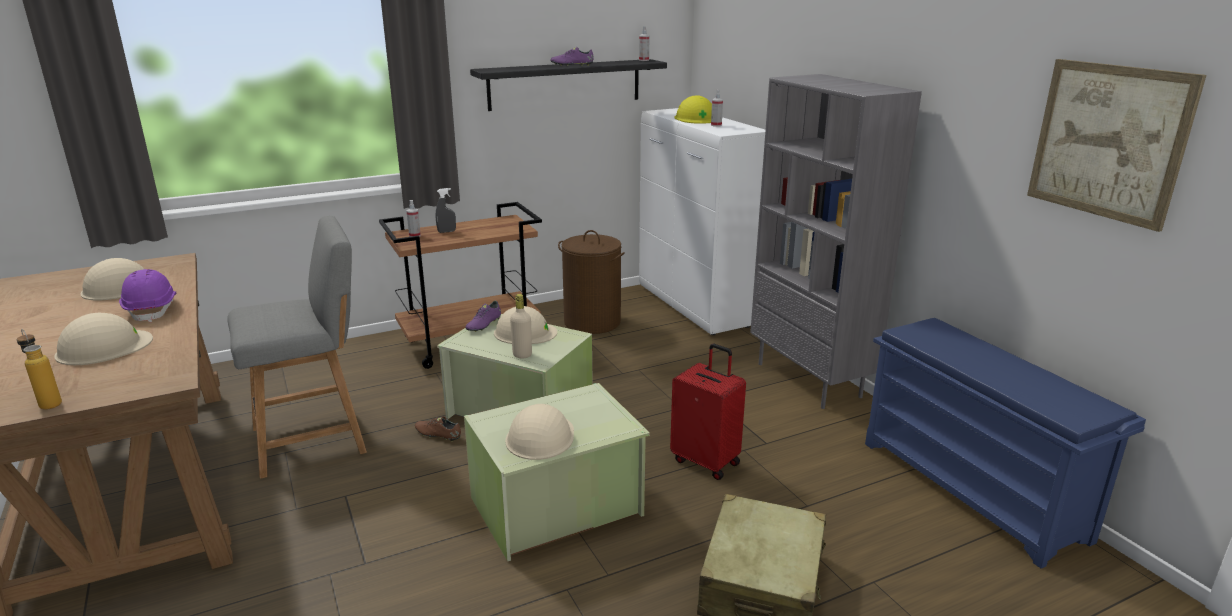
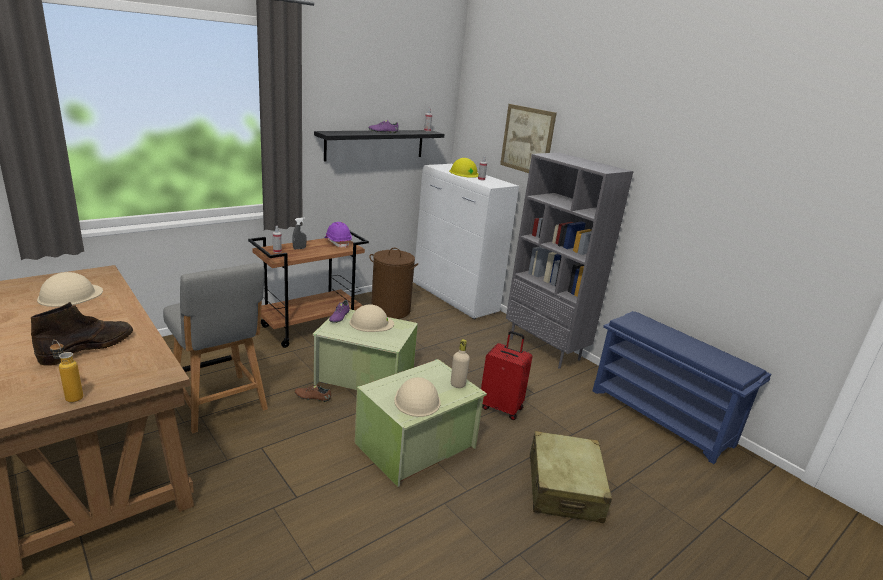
camera: 15 degrees left, 0 degrees up
(104, 347) = (88, 347): beige hard hat -> brown boot
(152, 310) = (110, 314): purple hard hat -> purple hard hat (337, 242)
(316, 438) = (220, 405): grey chair -> grey chair turned 90 degrees clockwise
(522, 355) = (377, 340): beige bottle -> beige bottle (458, 384)
(1108, 141) = (756, 212): picture -> picture (527, 140)

